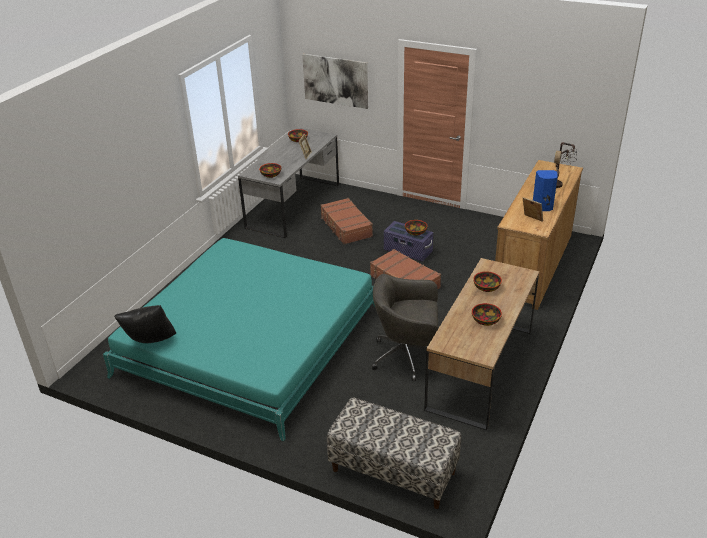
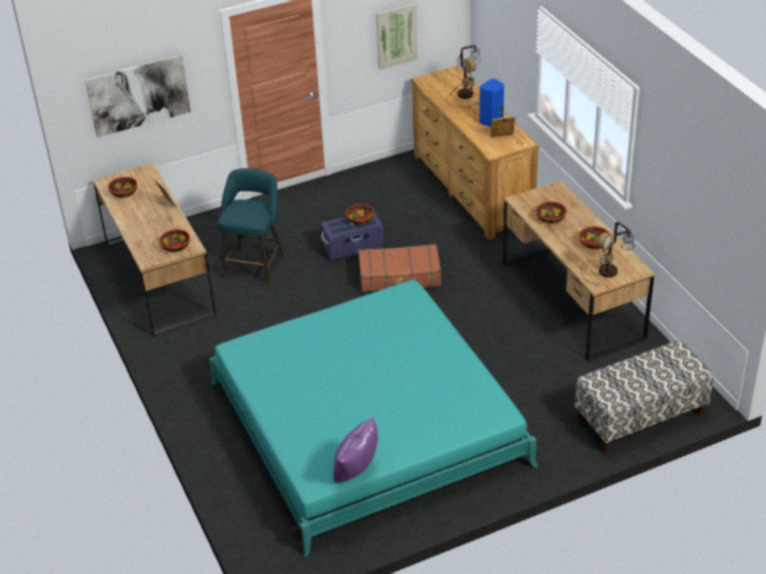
camera: 50 degrees left, 5 degrees up
(150, 344) = (357, 474): black pillow -> purple pillow
(294, 205) = (159, 278): grey desk -> brown desk
(346, 227) = (255, 264): brown suitcase -> turquoise stool
(407, 356) = (509, 333): grey office chair -> none
(463, 343) = (609, 271): none -> table lamp
(536, 119) = (396, 35): none -> picture

